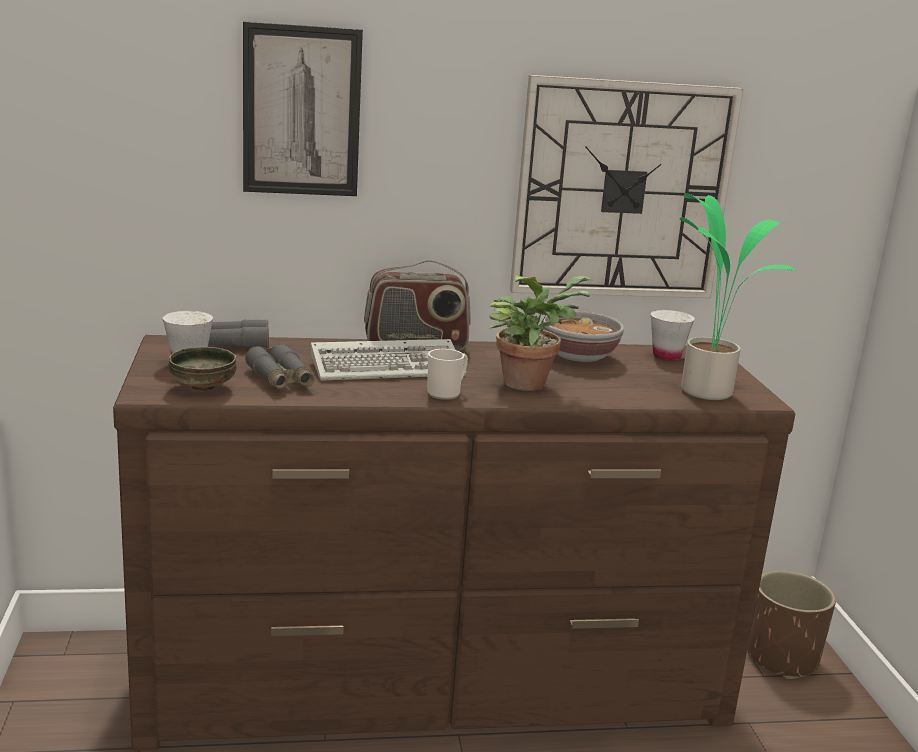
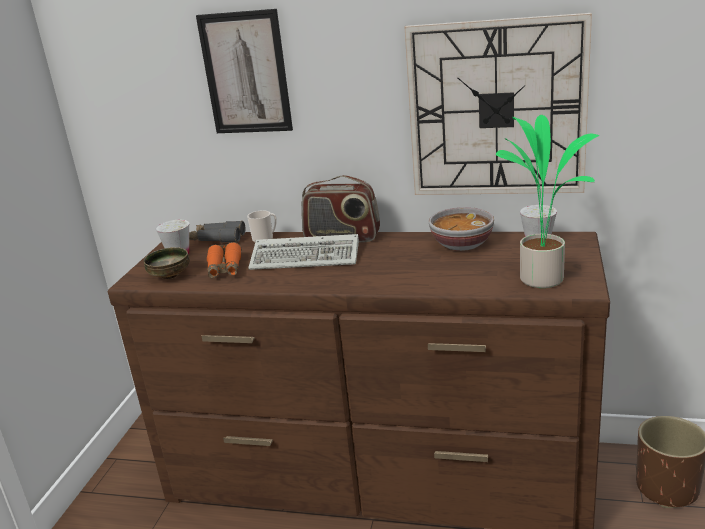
camera: 25 degrees right, 5 degrees up
(281, 379) = (224, 269): grey binoculars -> orange binoculars
(446, 393) = (328, 280): mug -> mug (265, 238)
(527, 382) = (398, 270): potted plant -> none

